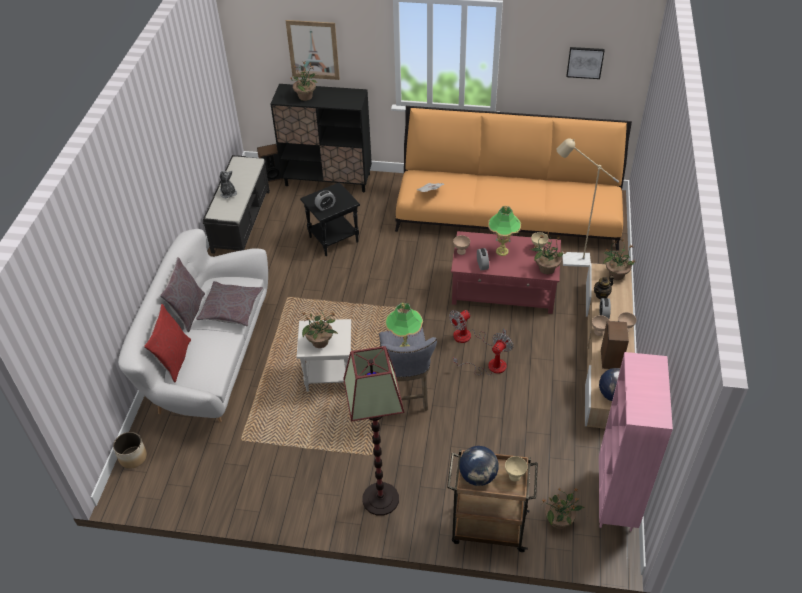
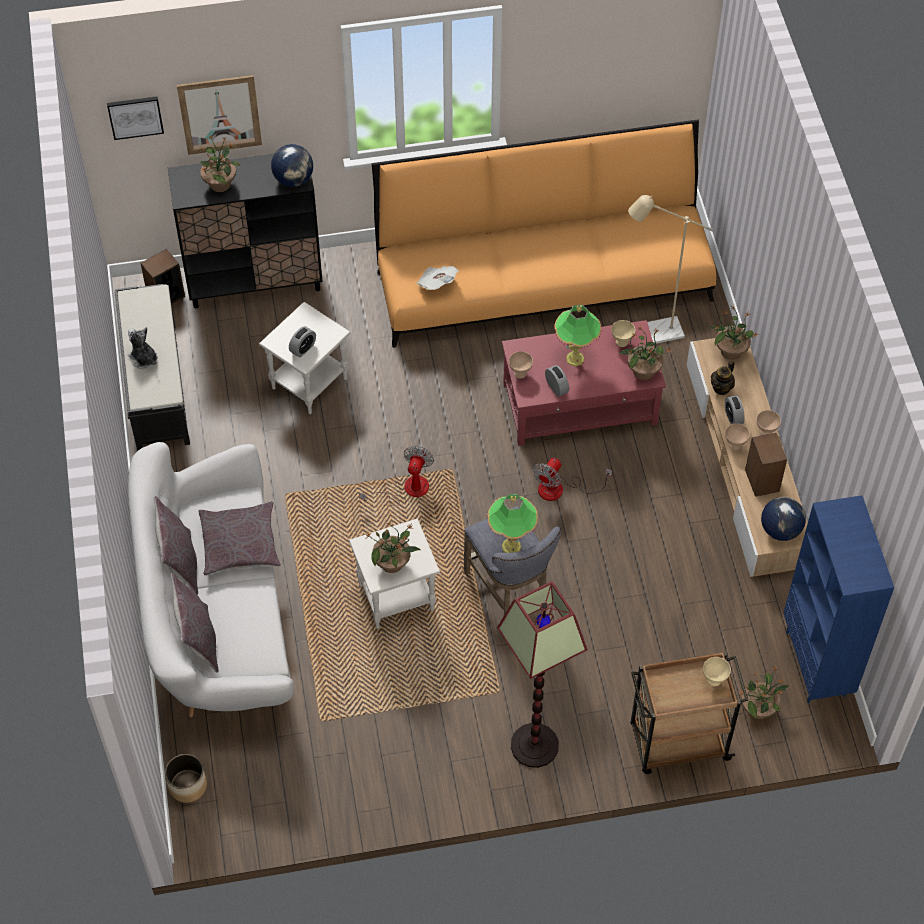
camera: 20 degrees left, 10 degrees up
(173, 360) = (199, 641): red pillow -> grey pillow
(334, 239) = (309, 382): black side table -> white side table
(478, 476) = (672, 692): globe -> globe (294, 179)
(490, 366) = (603, 525): fan -> fan (407, 490)
(585, 62) = (623, 56): picture -> picture (135, 116)
(616, 501) = (817, 664): pink bookcase -> blue bookcase

